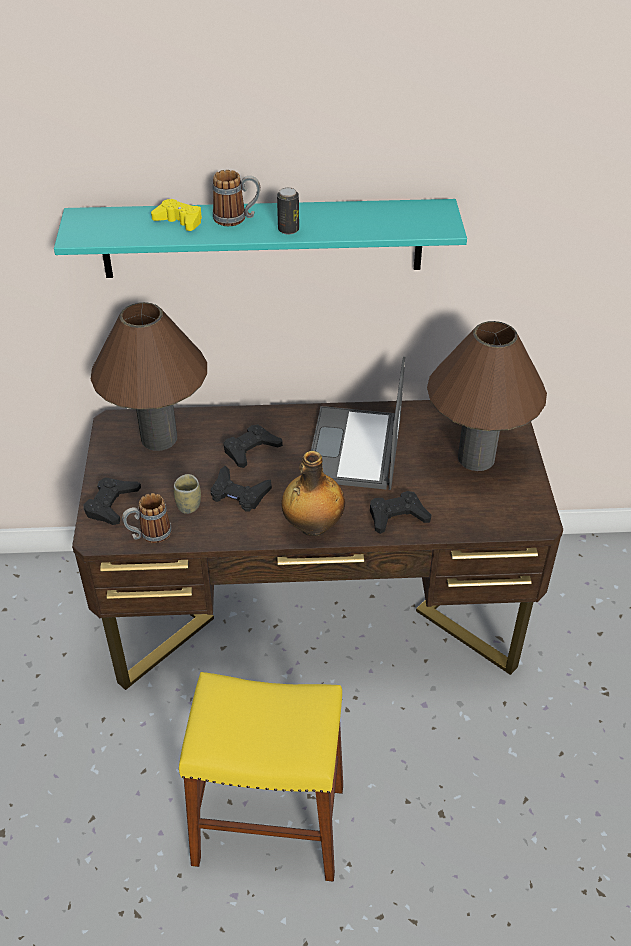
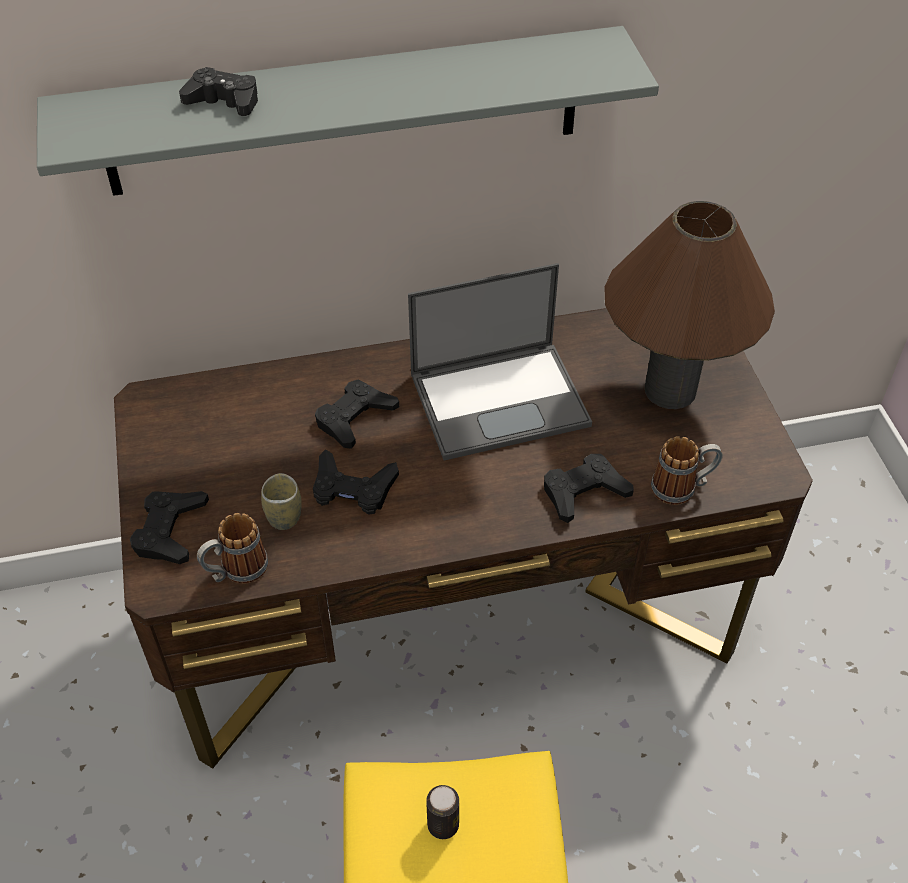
camera: 10 degrees left, 5 degrees up
(159, 438) = (217, 417): brown table lamp -> none
(179, 221) = (224, 101): yellow game controller -> black game controller
(237, 218) = (311, 88): mug -> mug (682, 488)
(262, 238) = (344, 112): turquoise shelf -> grey shelf
(288, 229) = (394, 98): can -> can (443, 825)
(312, 526) = (469, 524): bottle -> none
(355, 449) = (501, 399): laptop -> laptop turned 105 degrees counterclockwise

